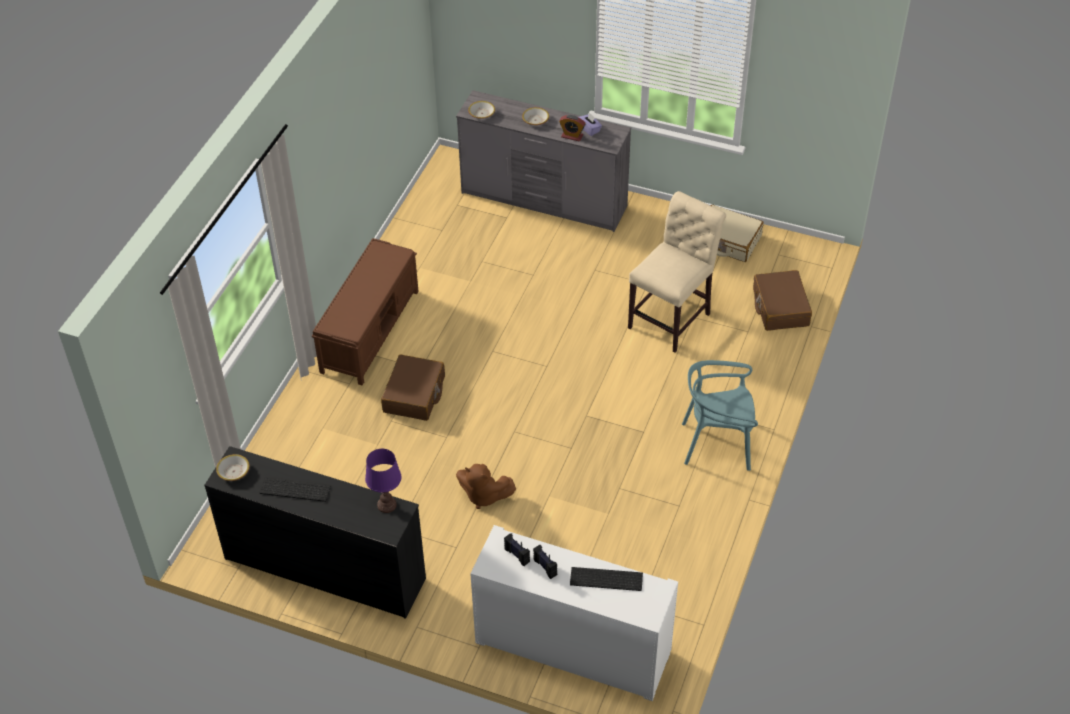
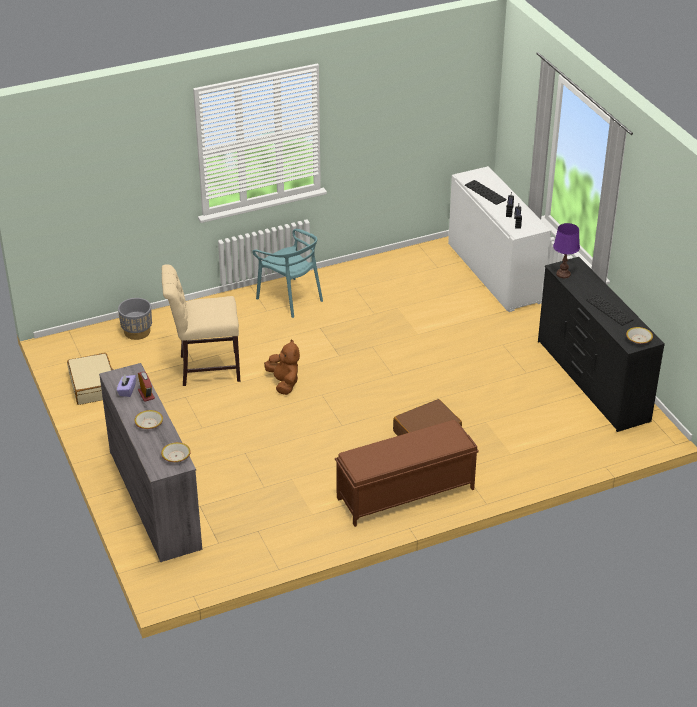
camera: 135 degrees left, 10 degrees down
(483, 495) = (455, 356): brown plush toy -> brown plush toy (284, 383)
(780, 307) = (137, 332): brown suitcase -> grey planter

